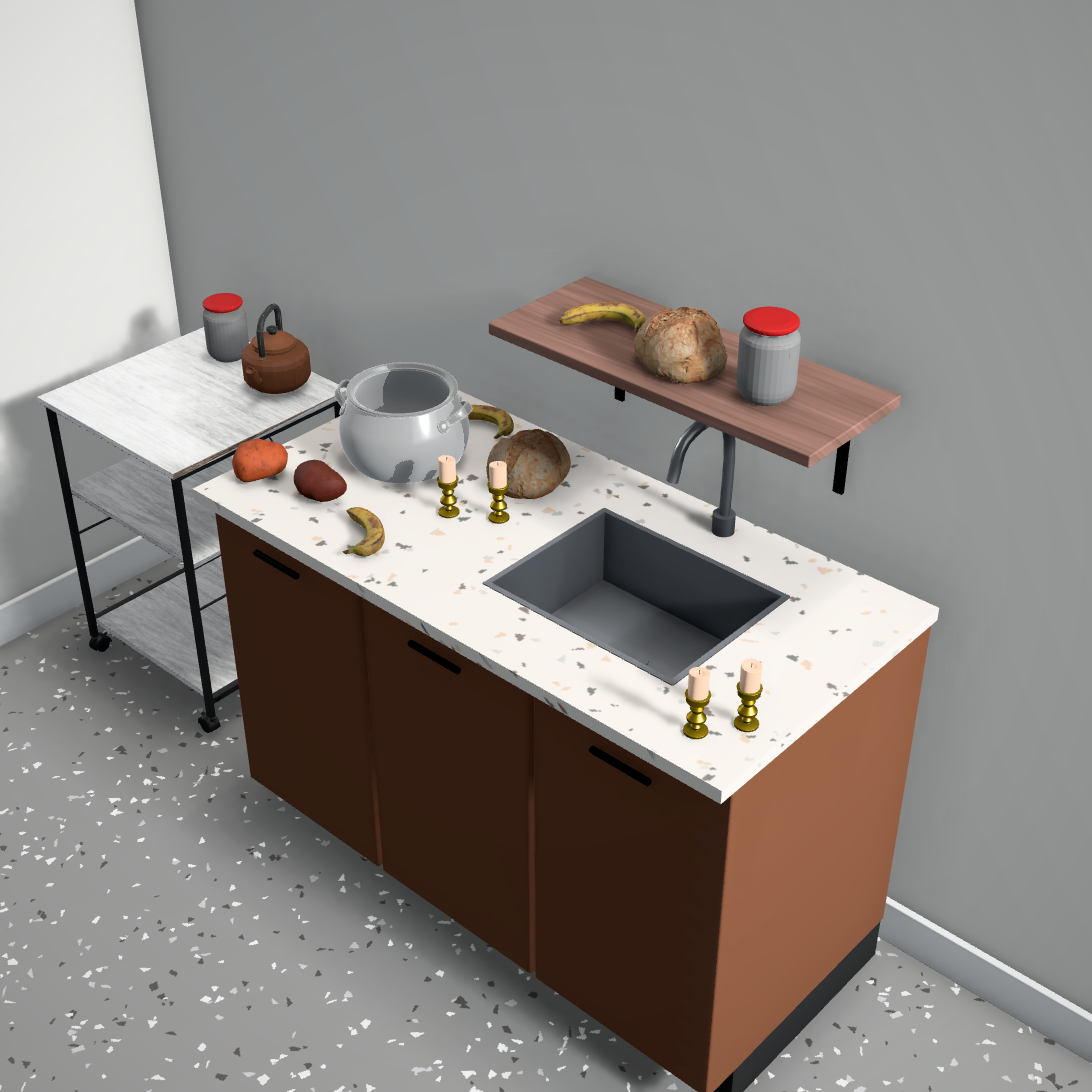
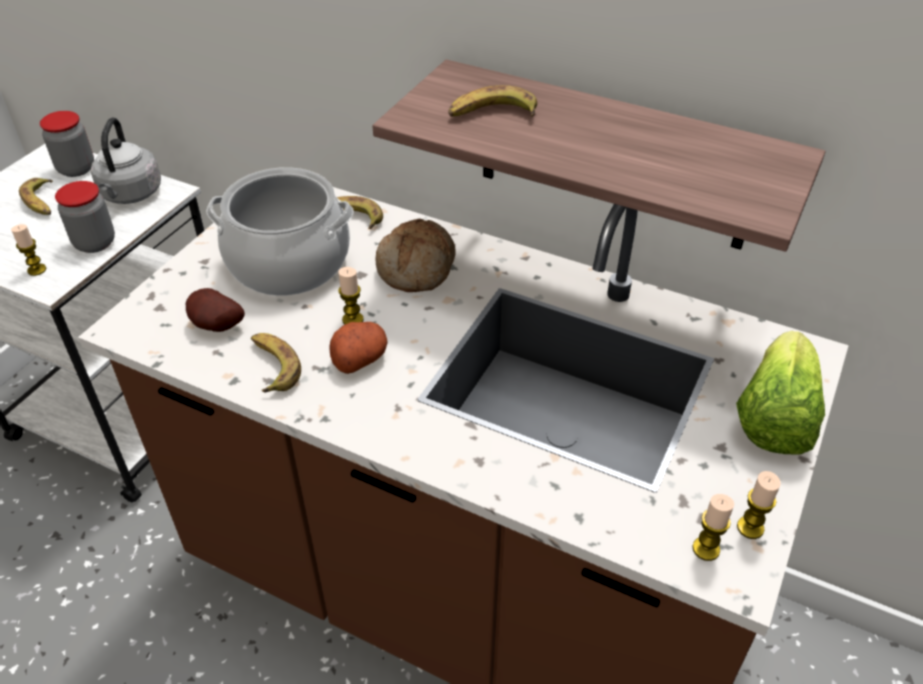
camera: 15 degrees left, 10 degrees up
(187, 381) = (42, 202): none -> banana
(261, 474) = (148, 307): potato -> potato (359, 358)
(276, 387) = (130, 195): brown kettle -> grey kettle
(498, 518) = (404, 317): candle -> candle (37, 270)
(678, 364) = (592, 146): bread -> none
(765, 395) = (699, 171): jar -> jar (95, 243)
(822, 650) = (774, 417): none -> lettuce

